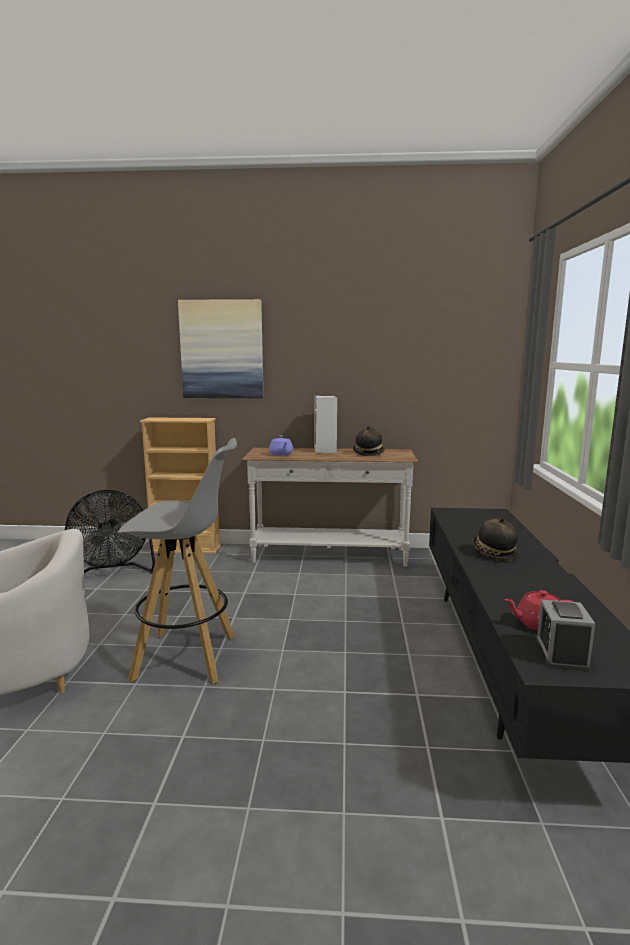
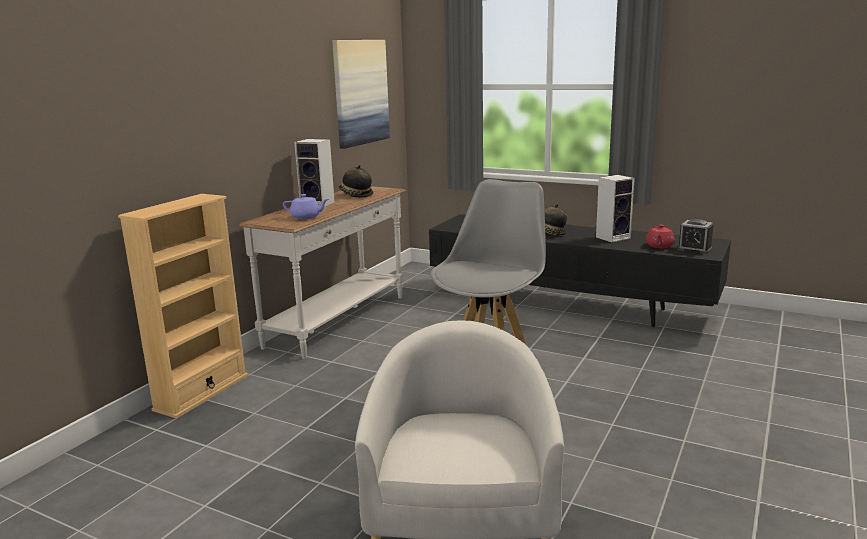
camera: 65 degrees left, 5 degrees up
(108, 572) = (210, 452): black fan -> none
(222, 349) = (190, 94): picture -> picture (360, 92)
(535, 589) = (613, 237): none -> speaker

